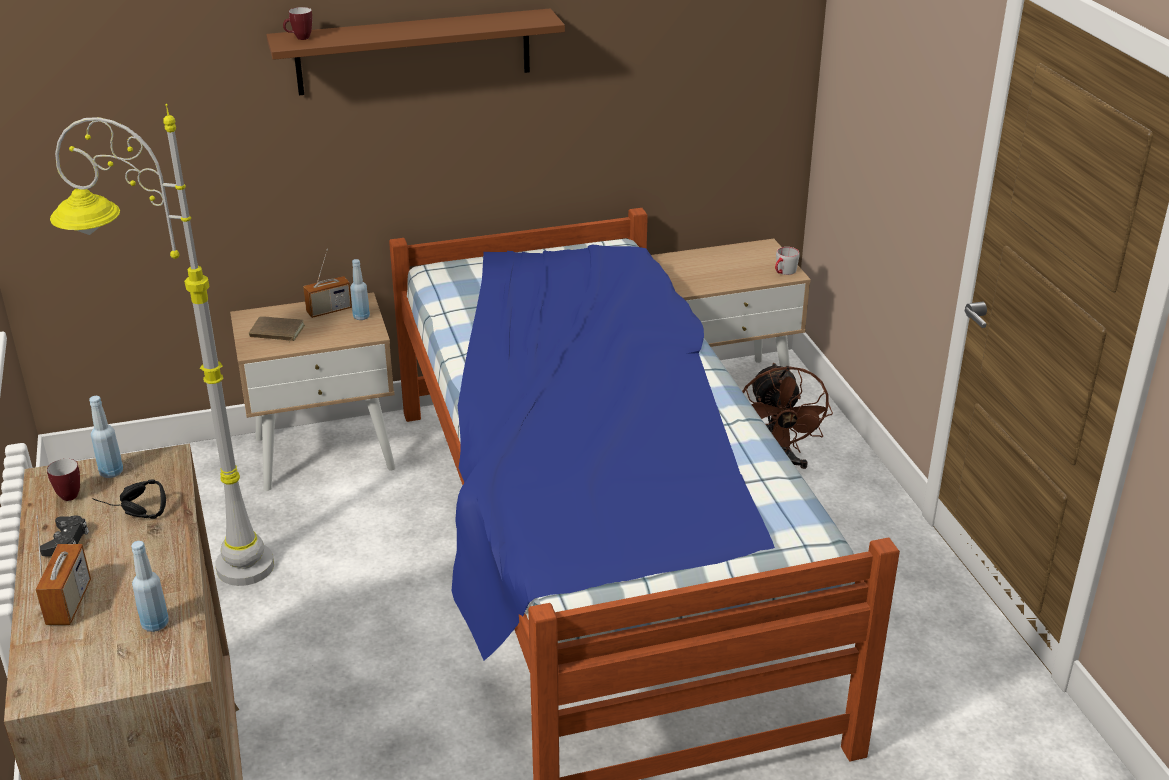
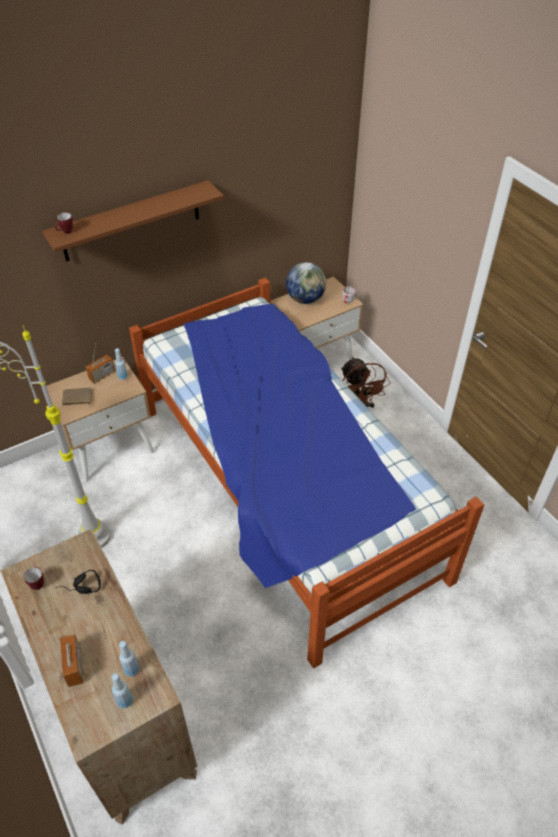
camera: 15 degrees left, 15 degrees up
(66, 542) = (52, 621): black game controller -> none
(111, 472) = (55, 561): blue bottle -> blue bottle (125, 701)
(711, 260) = (305, 299): none -> globe

